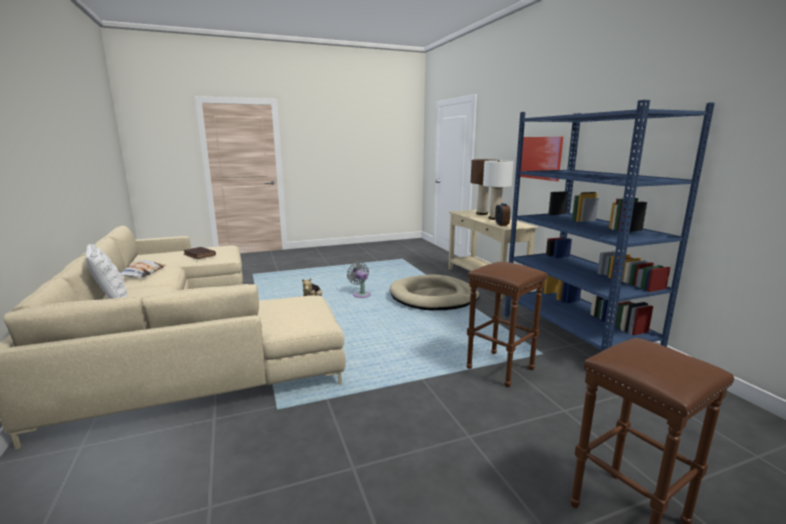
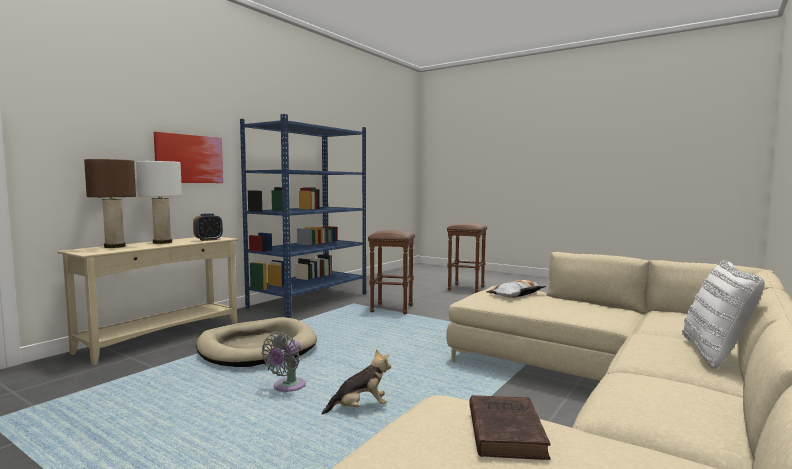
camera: 125 degrees left, 10 degrees down
(142, 273) = (682, 404): pillow -> pillow (516, 294)

